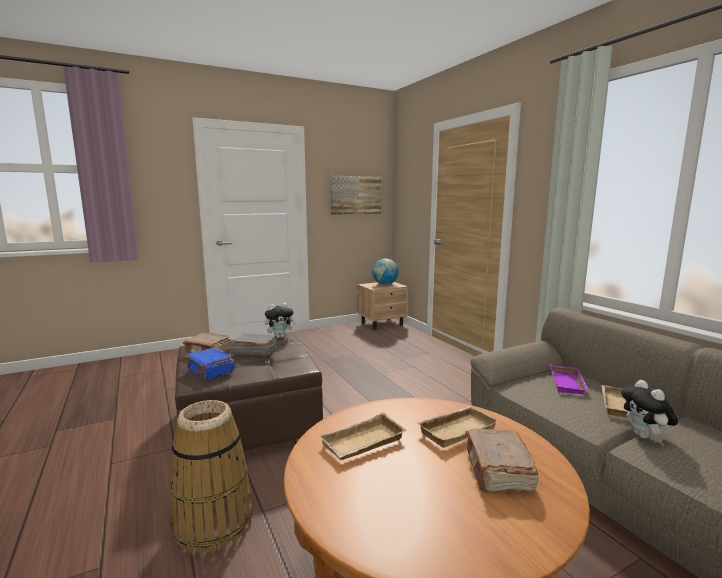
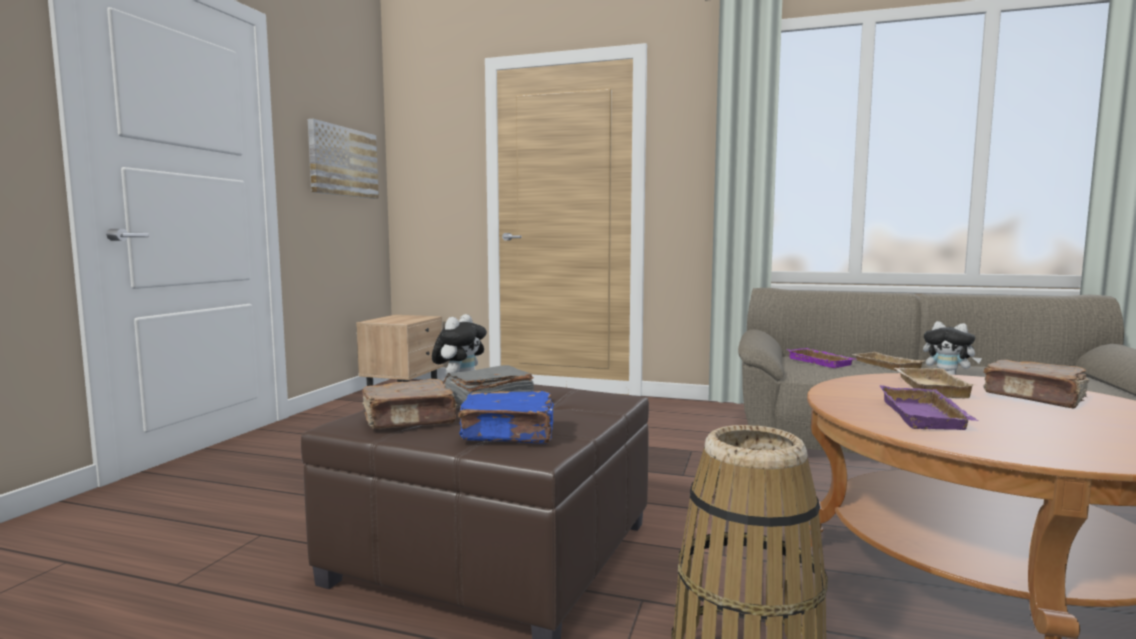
camera: 45 degrees left, 5 degrees down
(363, 444) = (927, 416): beige tray -> purple tray
(385, 284) = (403, 318): globe -> none

